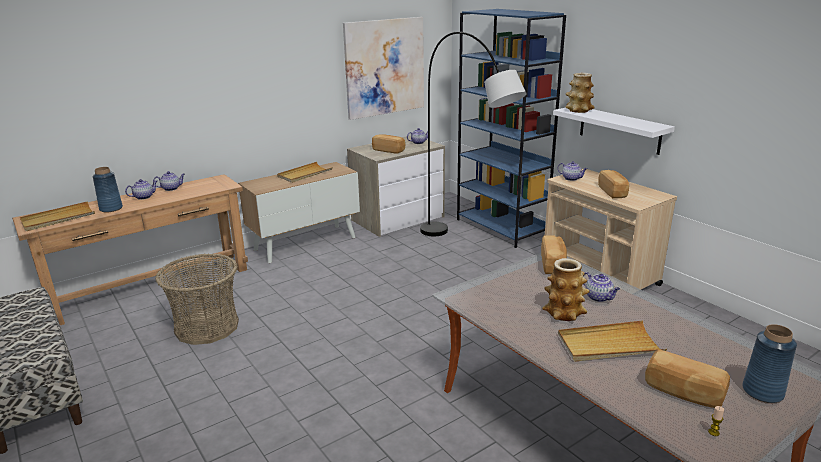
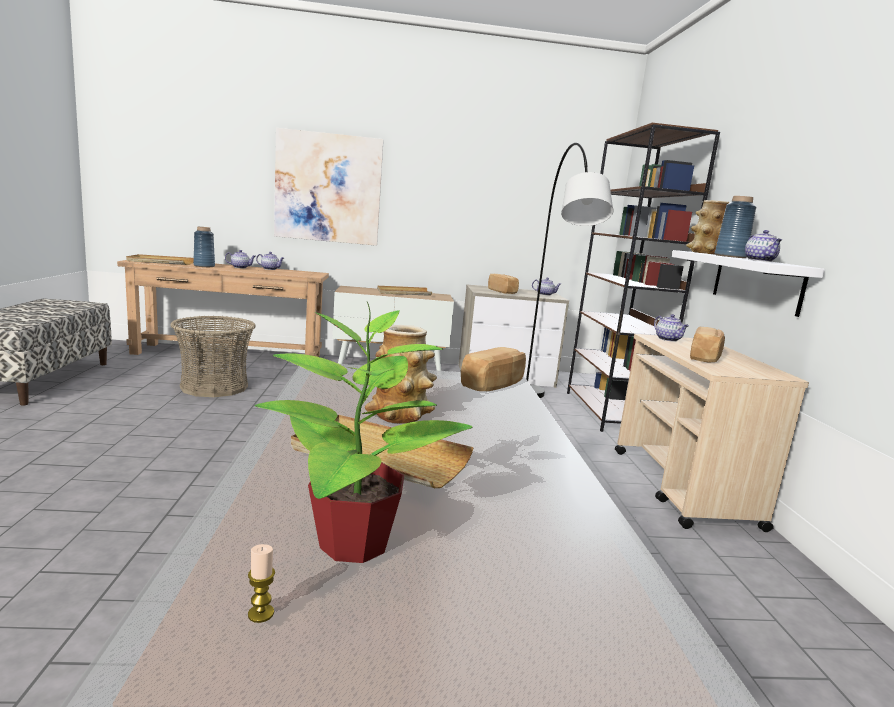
camera: 30 degrees right, 10 degrees down
(385, 67) = (529, 208): picture -> picture (328, 188)
(501, 227) = (610, 412): blue bookcase -> brown bookcase
(599, 297) = (483, 421): teapot -> teapot (760, 260)
(683, 392) = (351, 543): bread -> potted plant
(762, 392) = (500, 617): blue vase -> blue vase (730, 256)

